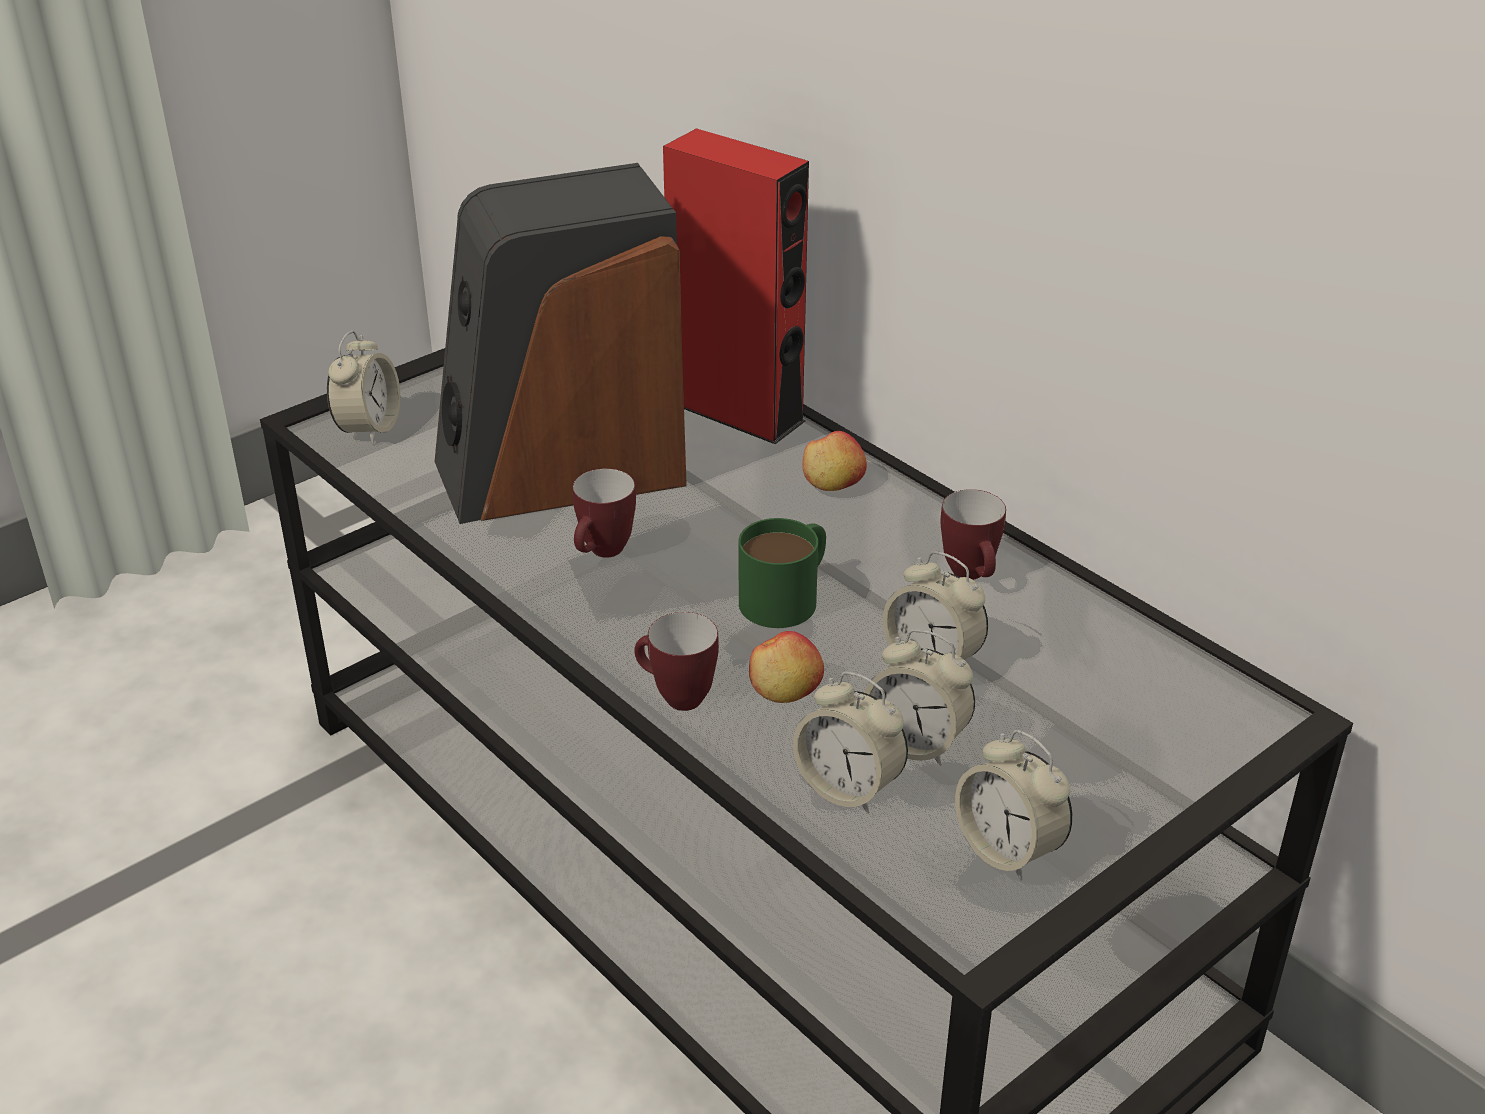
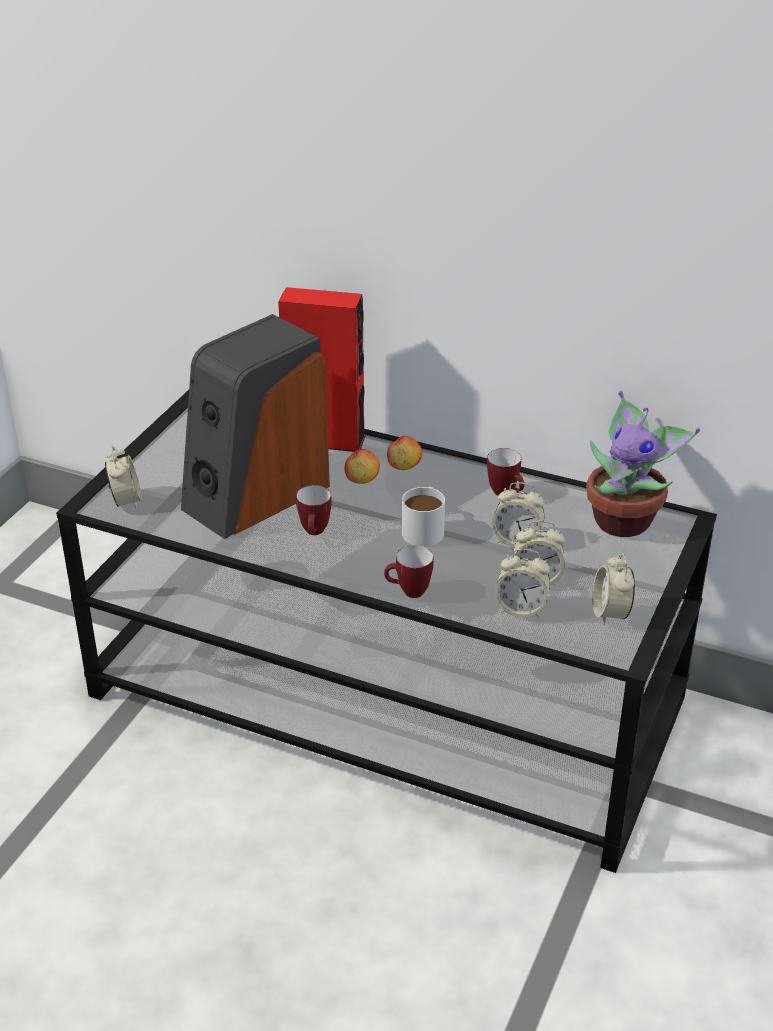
camera: 25 degrees left, 0 degrees up
(785, 692) = (459, 574): apple -> apple (362, 479)
(788, 596) = (425, 528): green mug -> white mug
(1008, 850) = (610, 613): alarm clock -> alarm clock turned 60 degrees clockwise
(1161, 685) = (625, 521): none -> potted plant

